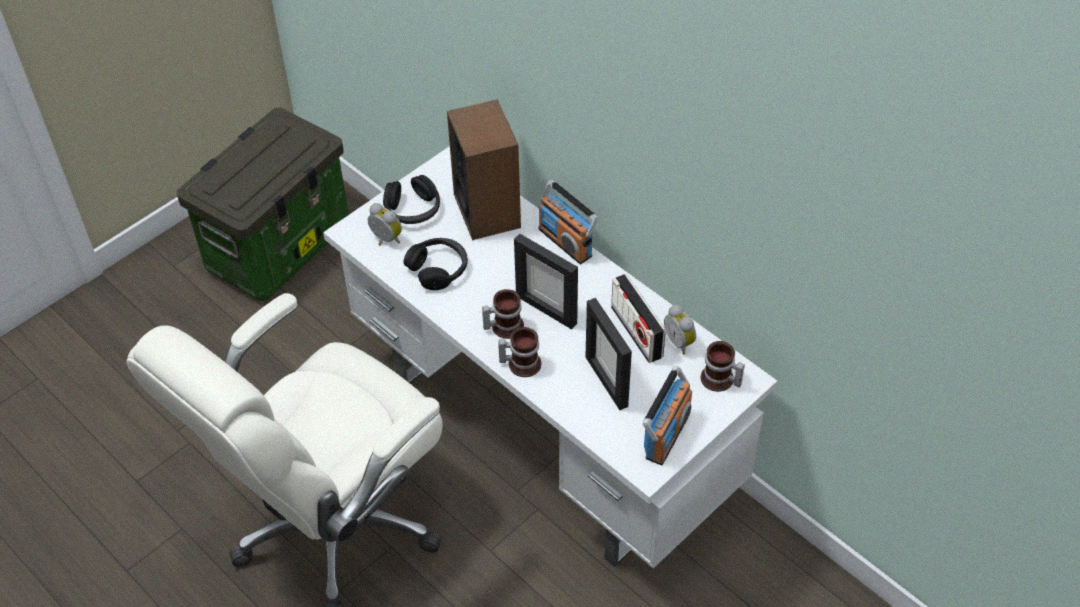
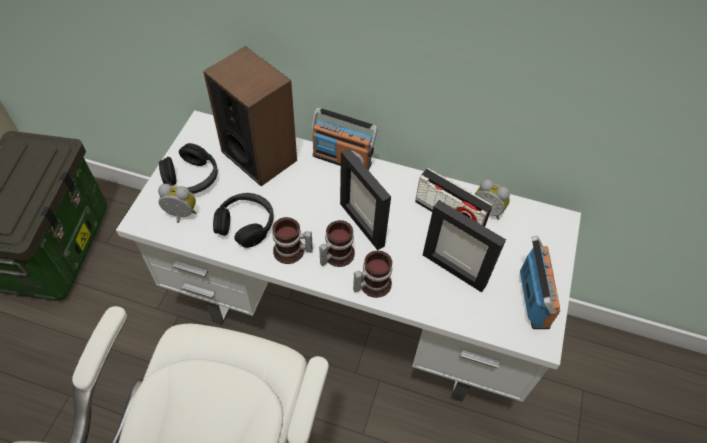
camera: 30 degrees left, 5 degrees up
(547, 308) = (363, 224): picture frame -> picture frame turned 45 degrees clockwise
(719, 381) = (540, 231): mug -> mug (292, 252)

